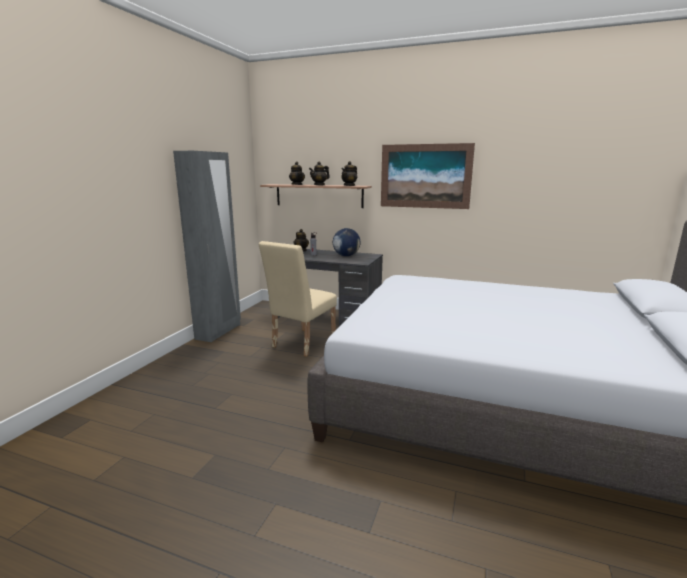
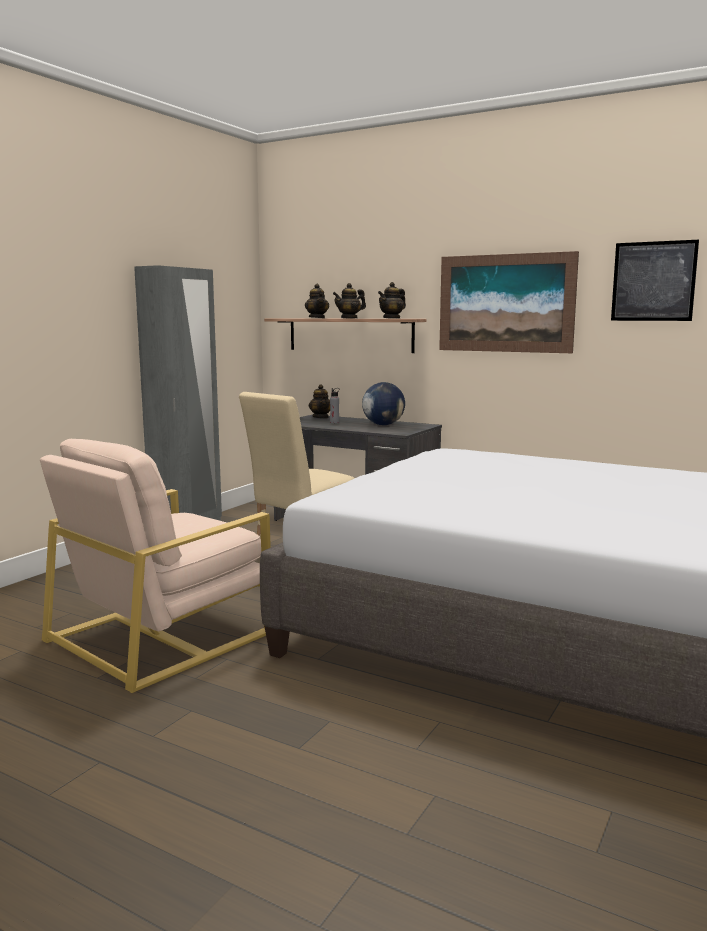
camera: 10 degrees right, 5 degrees down
(229, 429) = (161, 635): none -> beige armchair
(523, 163) = (653, 281): none -> picture

